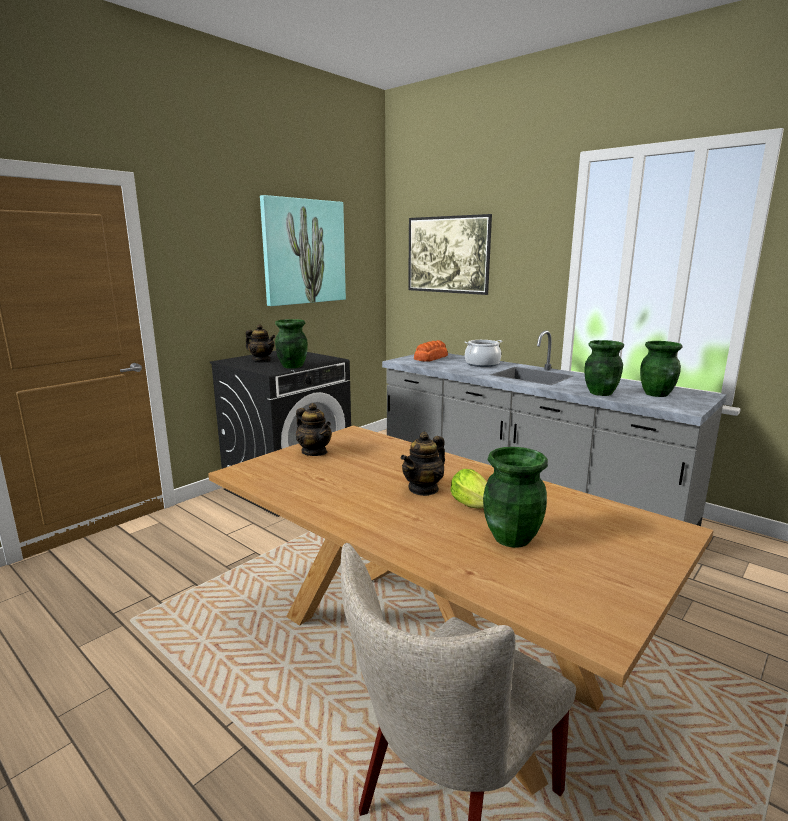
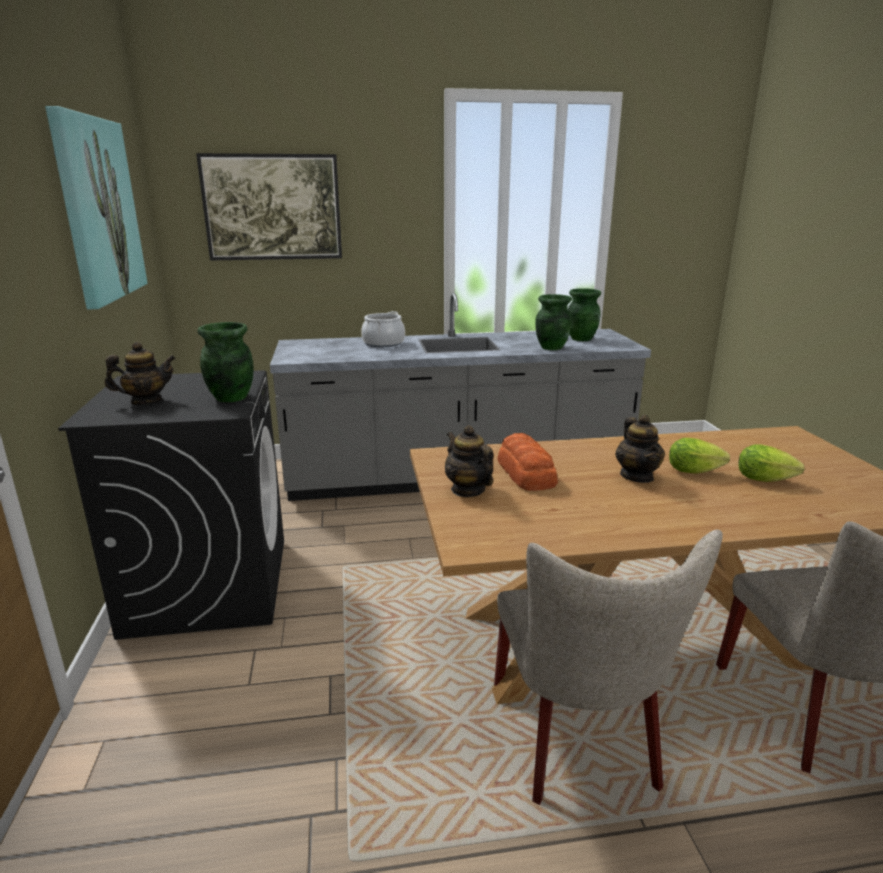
camera: 50 degrees left, 5 degrees up
(281, 666) = (578, 744): none -> beige chair
(314, 452) = (468, 490): teapot -> teapot turned 120 degrees counterclockwise
(430, 358) = (311, 348): bread -> bread (526, 473)
(512, 538) = (767, 480): green vase -> lettuce

